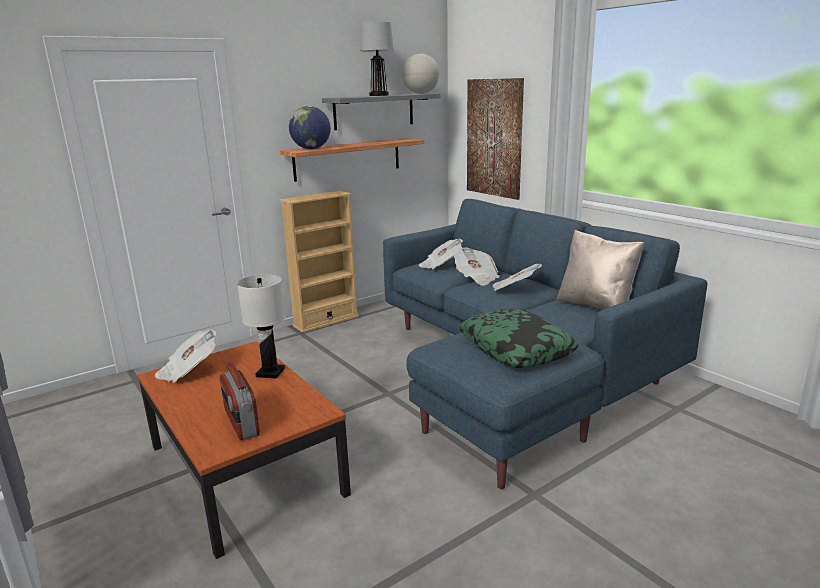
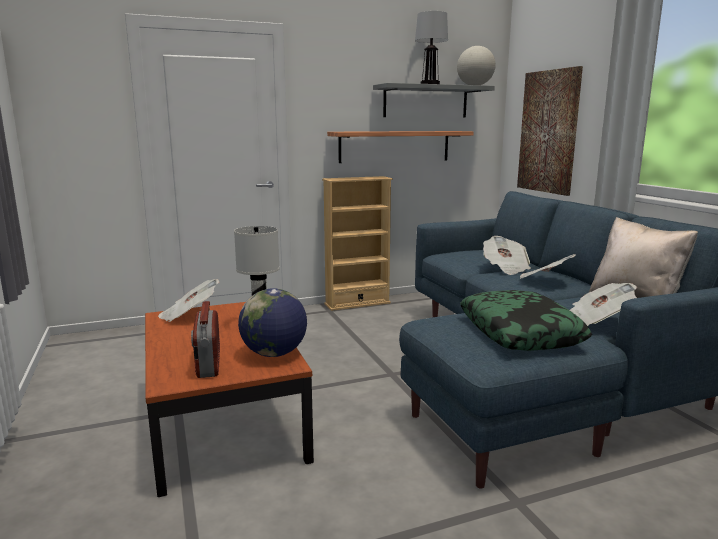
camera: 15 degrees right, 5 degrees down
(311, 149) = (356, 131): globe -> globe (274, 354)
(440, 265) = (472, 255): newspaper -> newspaper (594, 322)

